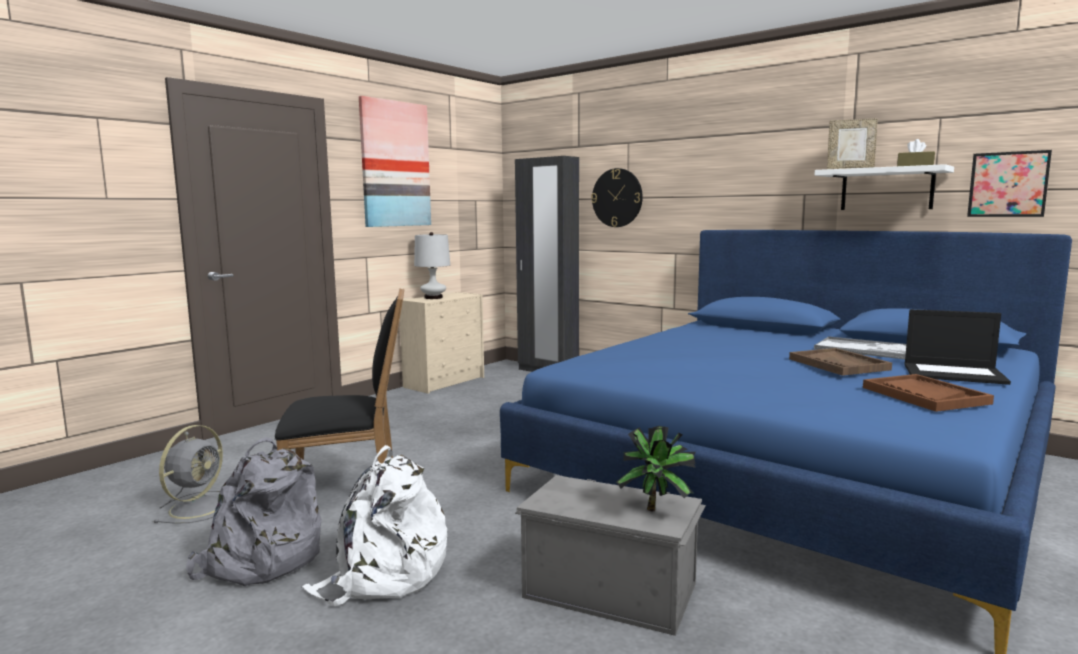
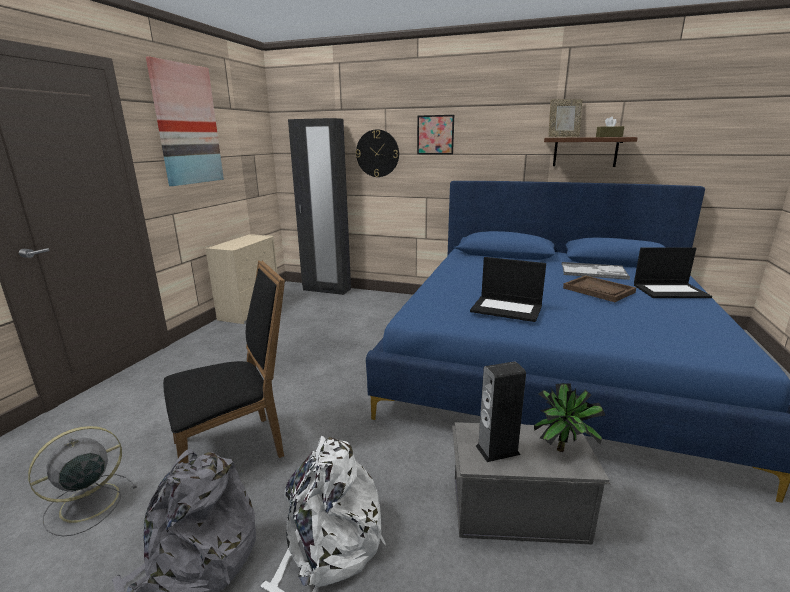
camera: 20 degrees left, 10 degrees up
(199, 507) = (87, 503): grey fan -> grey fan turned 135 degrees counterclockwise
(433, 297) = (235, 243): white table lamp -> none
(576, 498) = (497, 450): none -> speaker
(679, 367) = (507, 309): none -> laptop
(886, 189) = (585, 152): white shelf -> brown shelf
(924, 395) = (683, 317): brown tray -> none
(1008, 184) = (665, 150): picture -> picture (435, 135)

